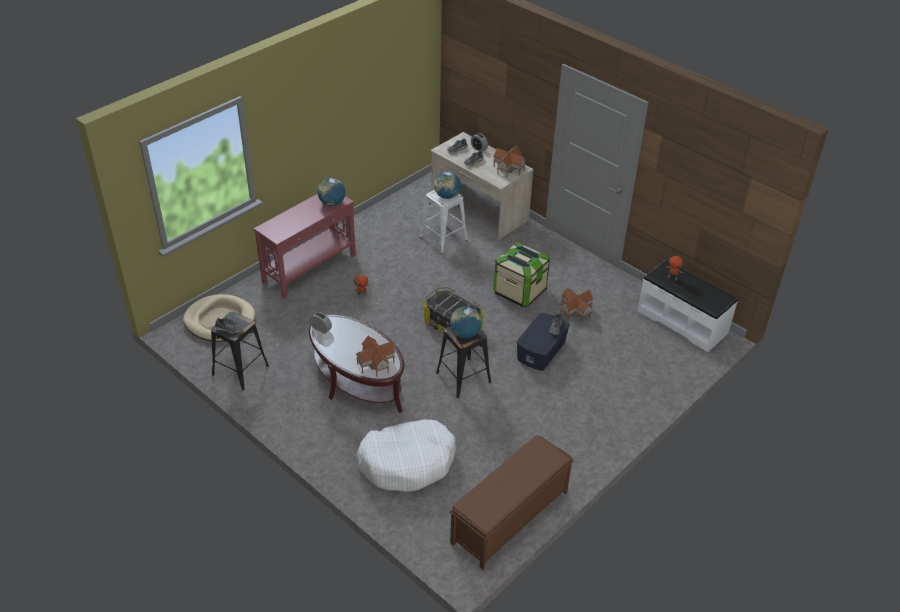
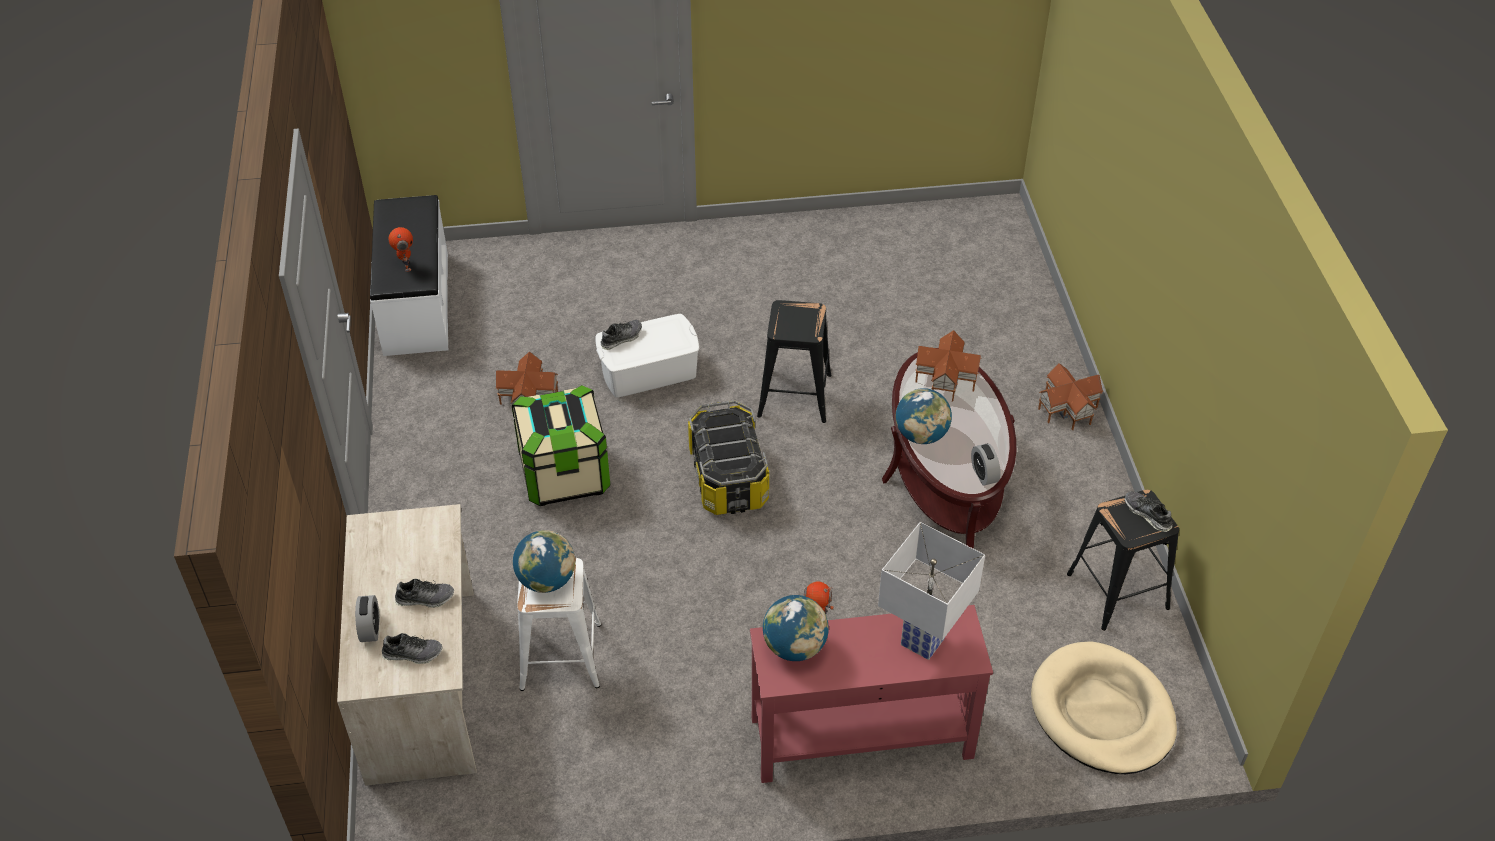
camera: 140 degrees left, 5 degrees up
(287, 225) = (922, 640): none -> white table lamp
(407, 462) = (970, 334): white dog bed -> none
(465, 334) = (798, 320): globe -> globe (921, 435)
(508, 168) = (387, 542): toy house -> toy house (1068, 409)
(509, 518) = (906, 225): brown bench -> none
(541, 351) = (648, 371): blue storage box -> white storage box

